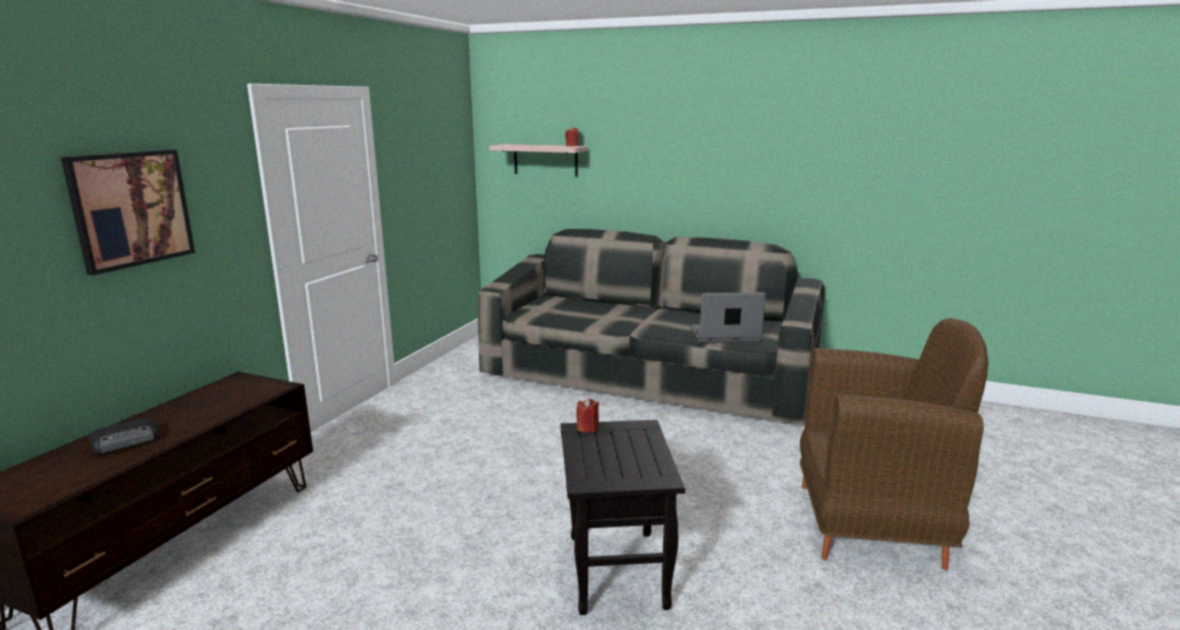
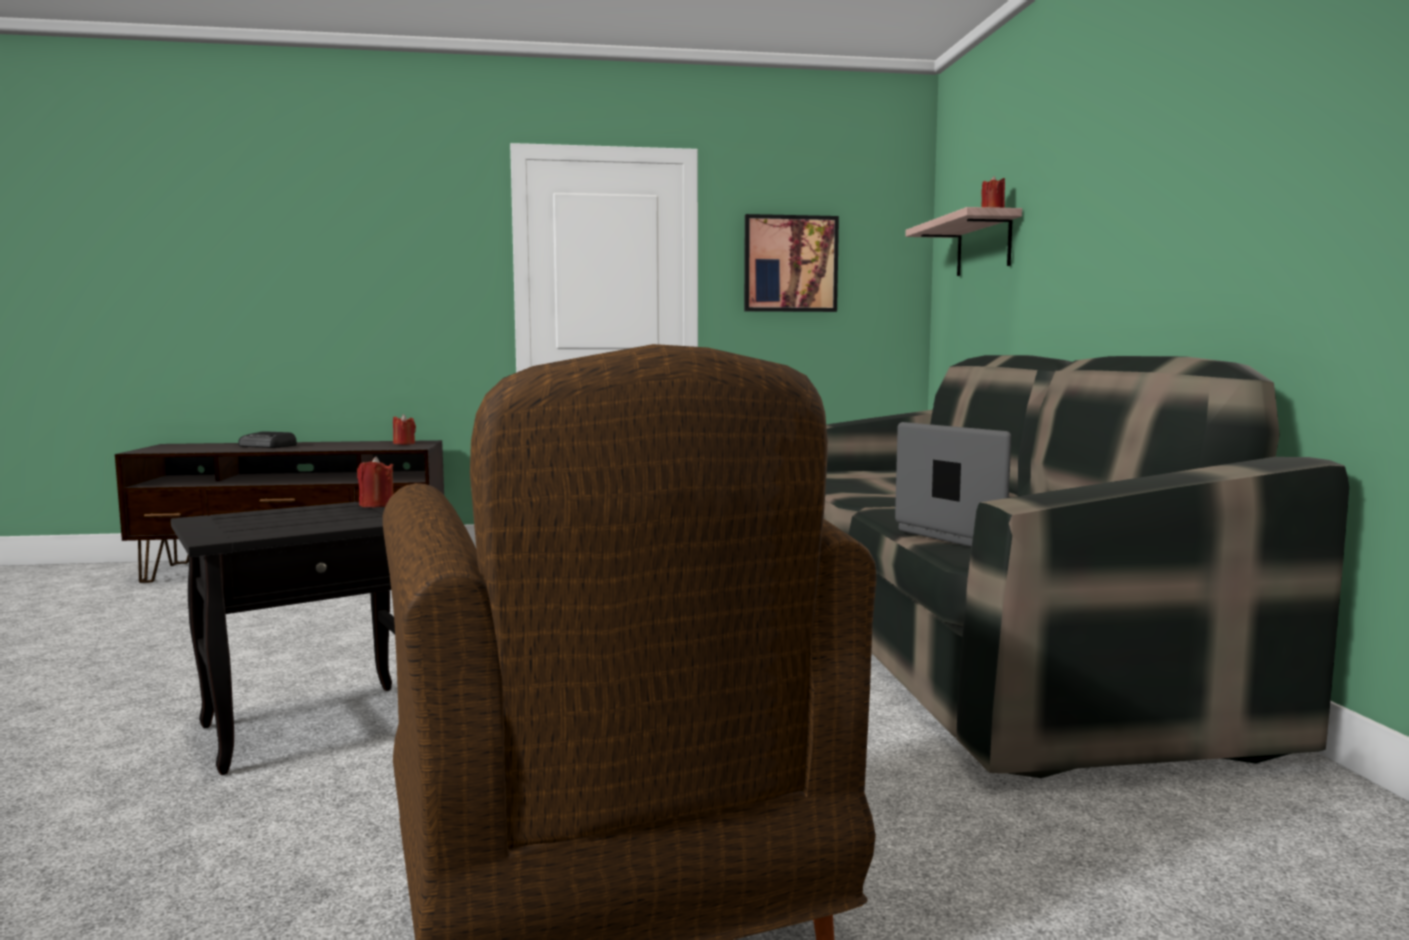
camera: 60 degrees right, 10 degrees down
(131, 209) = (357, 254): picture -> picture (790, 264)
(240, 386) = (404, 443): none -> red candle

